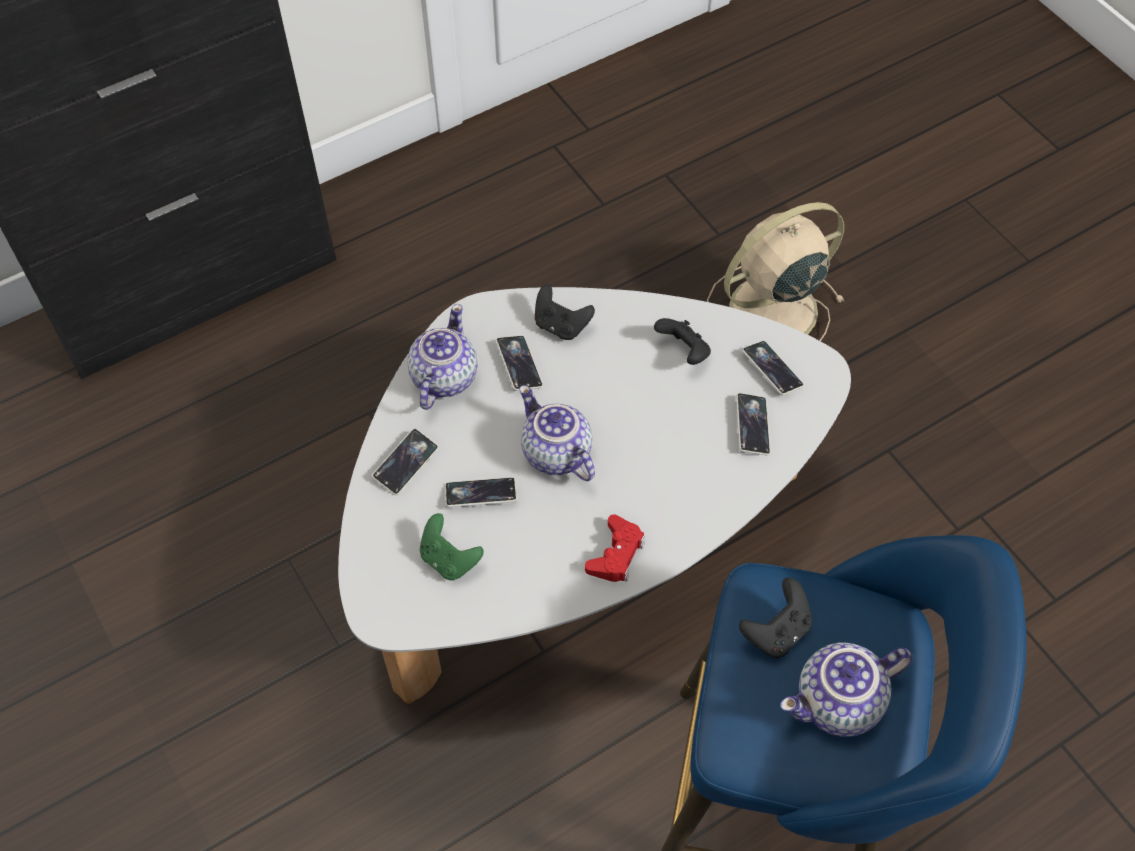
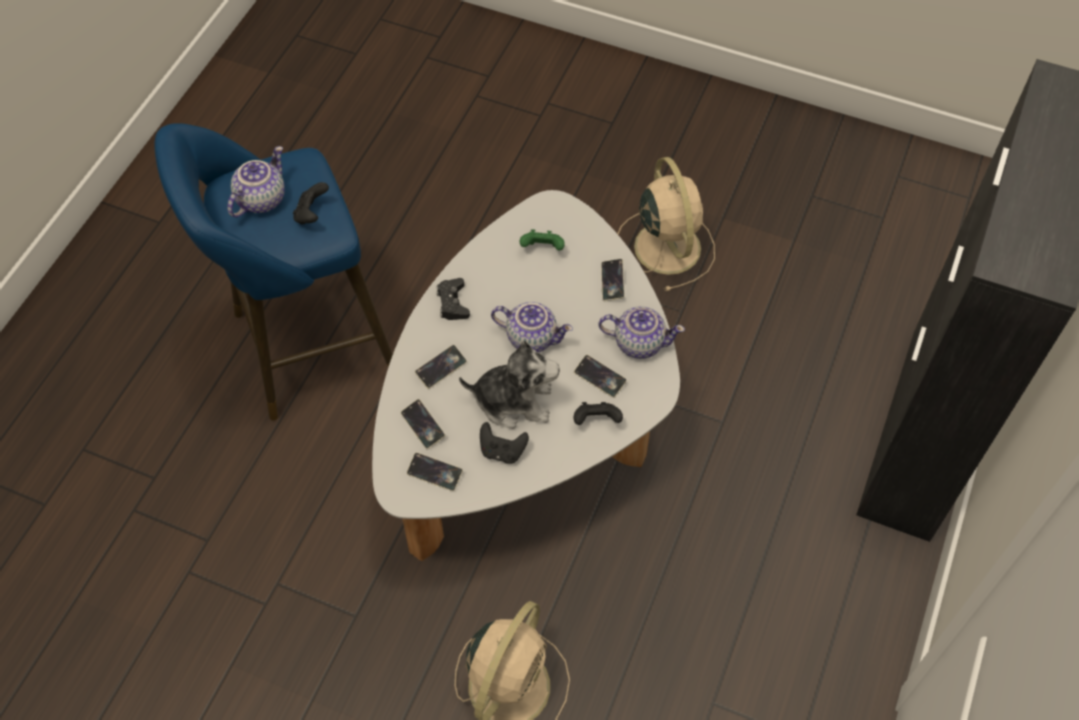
camera: 145 degrees right, 0 degrees up
(218, 657) = (666, 245): none -> beige fan
(443, 378) = (638, 342): teapot -> teapot turned 60 degrees counterclockwise
(481, 494) = (555, 290): phone -> phone (441, 368)
(616, 554) = (453, 303): red game controller -> black game controller
(632, 395) = (514, 401): none -> plush toy

